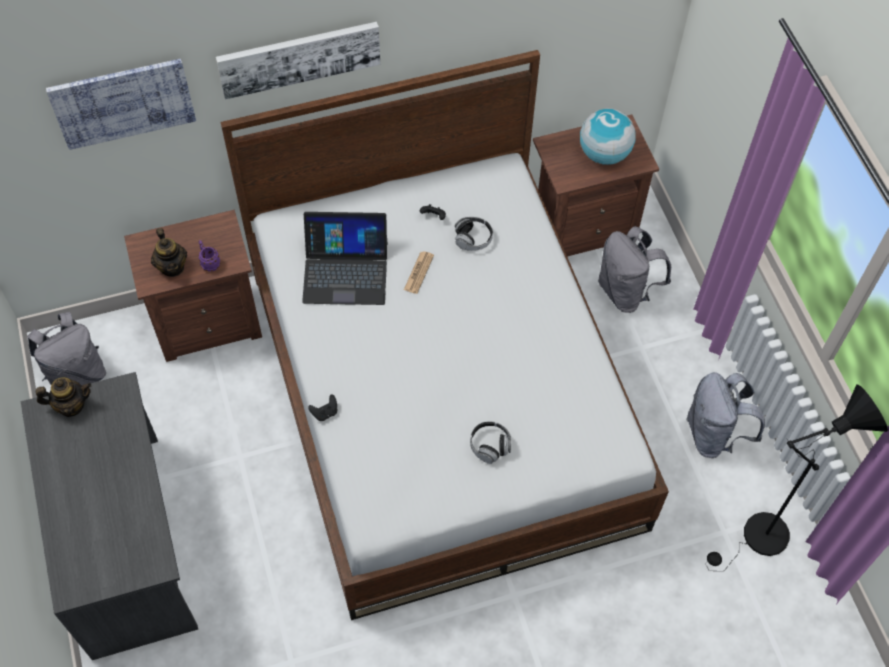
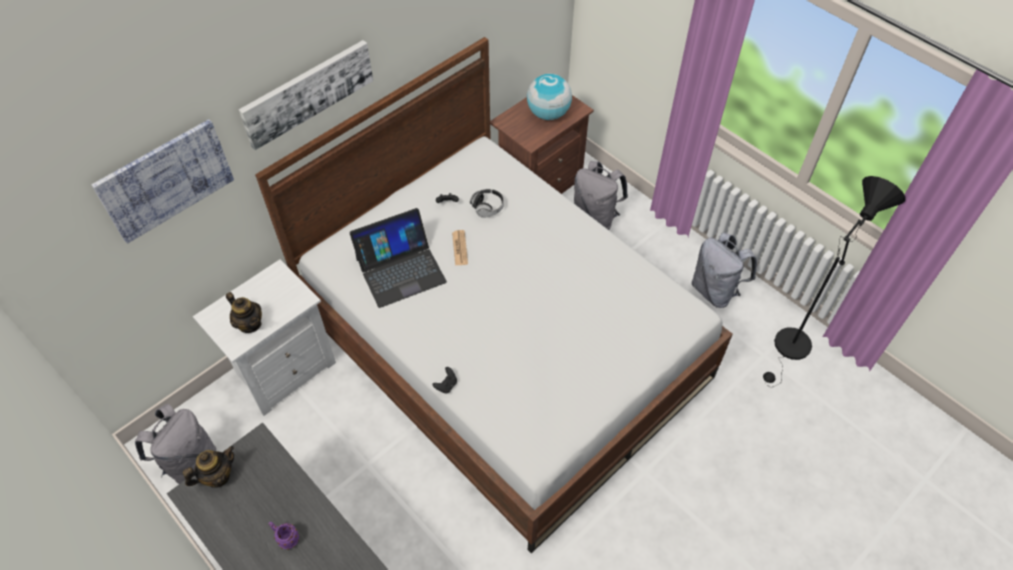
camera: 25 degrees left, 5 degrees down
(208, 322) = (284, 369): brown nightstand -> white nightstand
(209, 263) = (281, 308): purple mug -> purple mug (286, 538)
(490, 446) = (592, 353): headphones -> none

